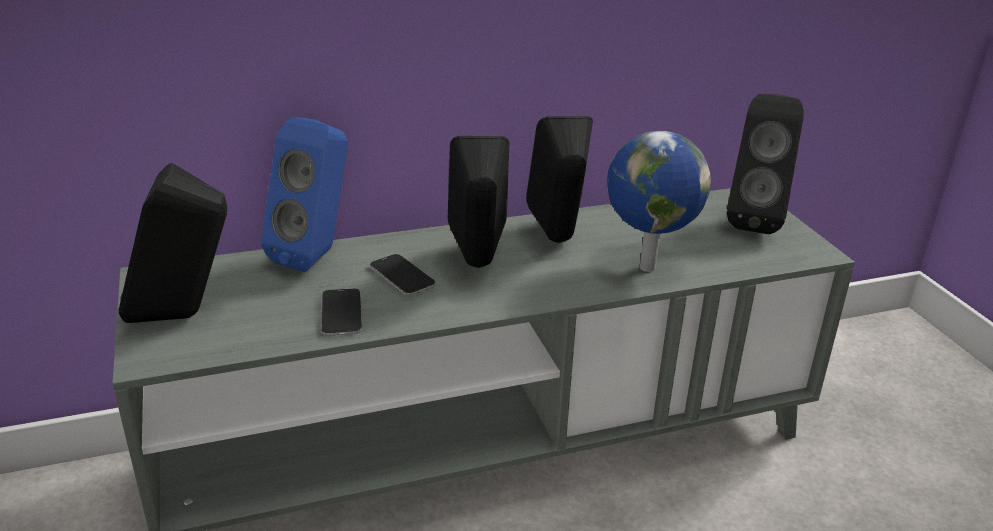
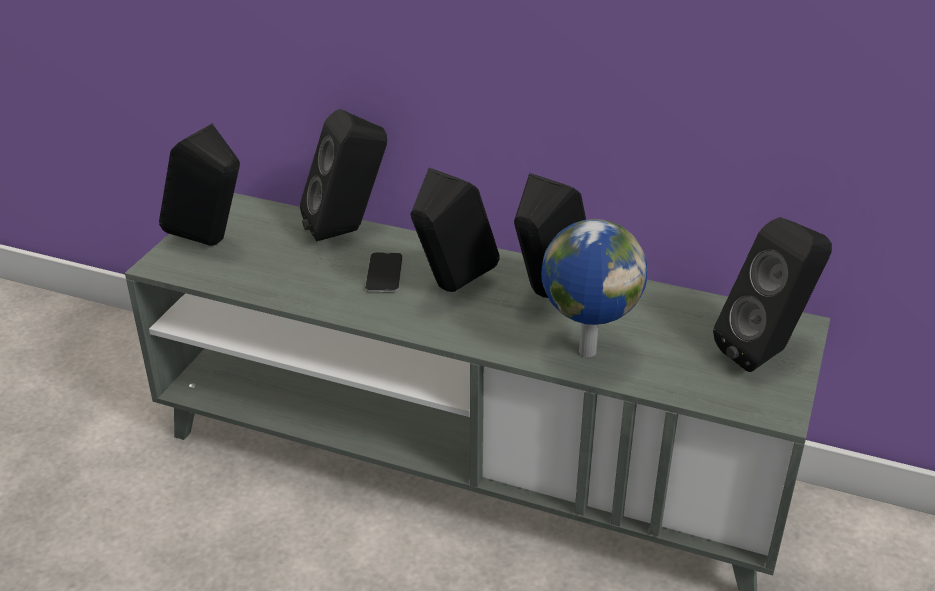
camera: 40 degrees right, 5 degrees up
(317, 255) = (348, 231): blue speaker -> black speaker
(341, 313) = (306, 285): phone -> none

